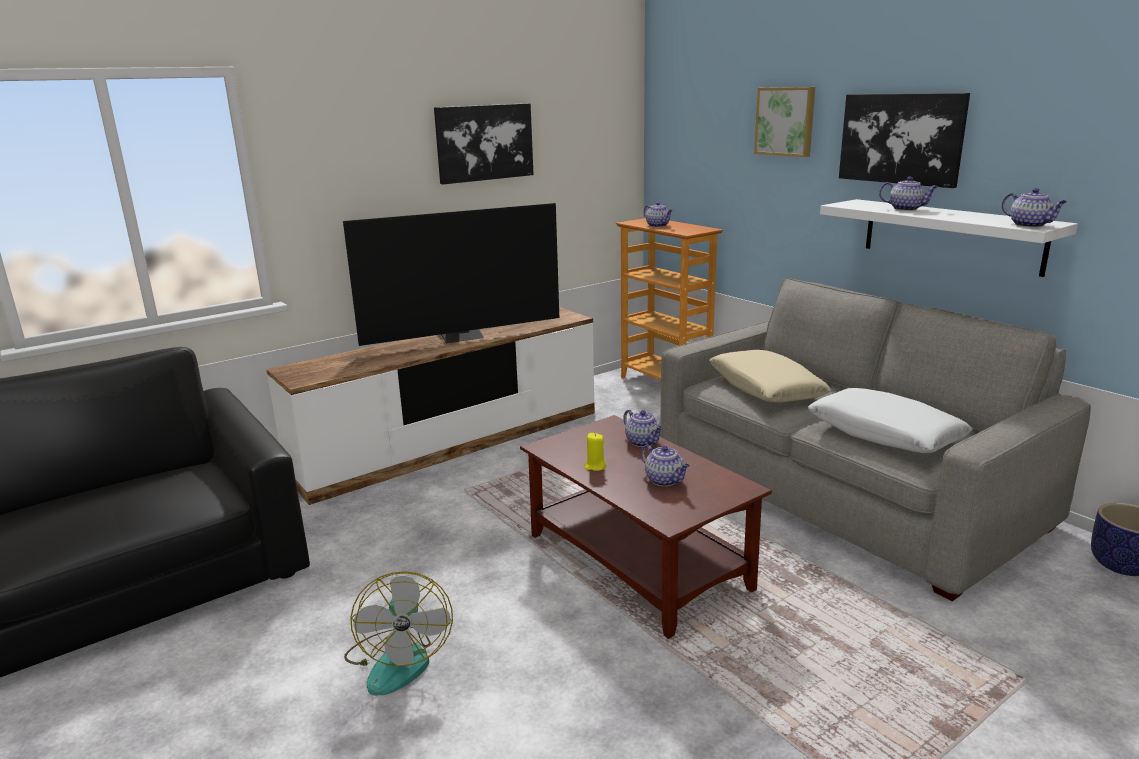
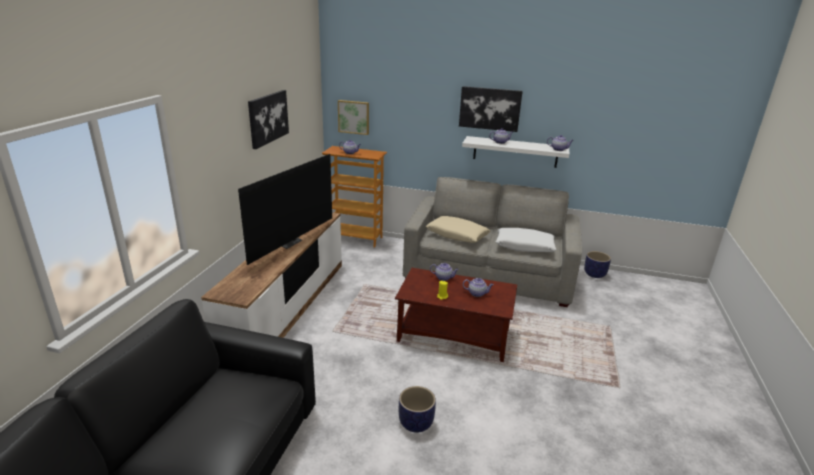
camera: 40 degrees left, 5 degrees up
(399, 659) = (416, 423): fan -> planter
(786, 121) = (424, 96): picture -> picture (354, 117)

